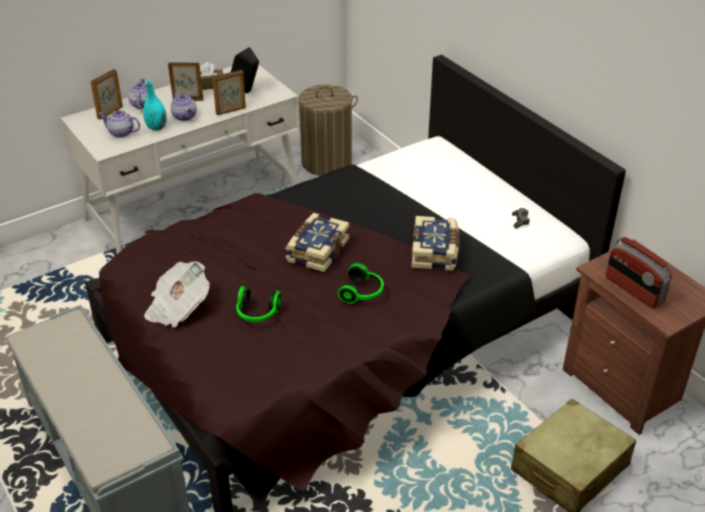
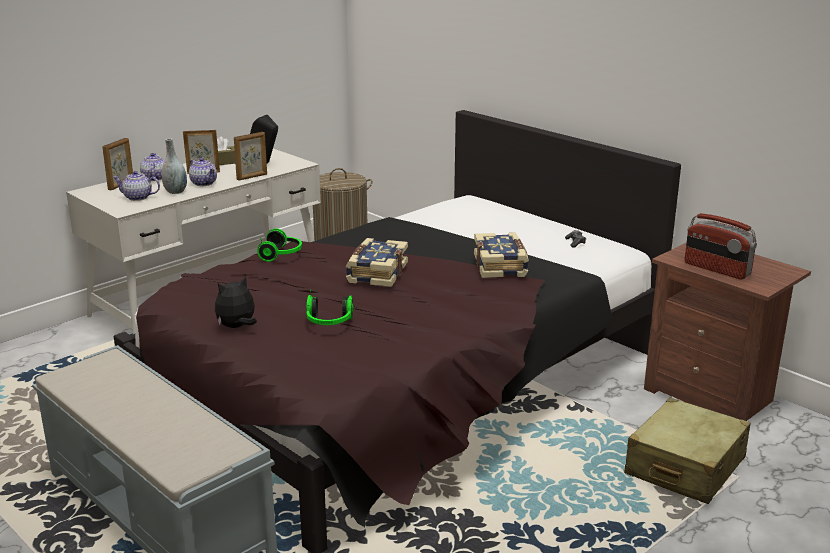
camera: 10 degrees left, 15 degrees down
(156, 127) = (175, 192): turquoise vase -> grey vase
(177, 308) = (237, 327): newspaper -> plush toy
(362, 293) = (438, 299): headphones -> headphones (282, 255)

